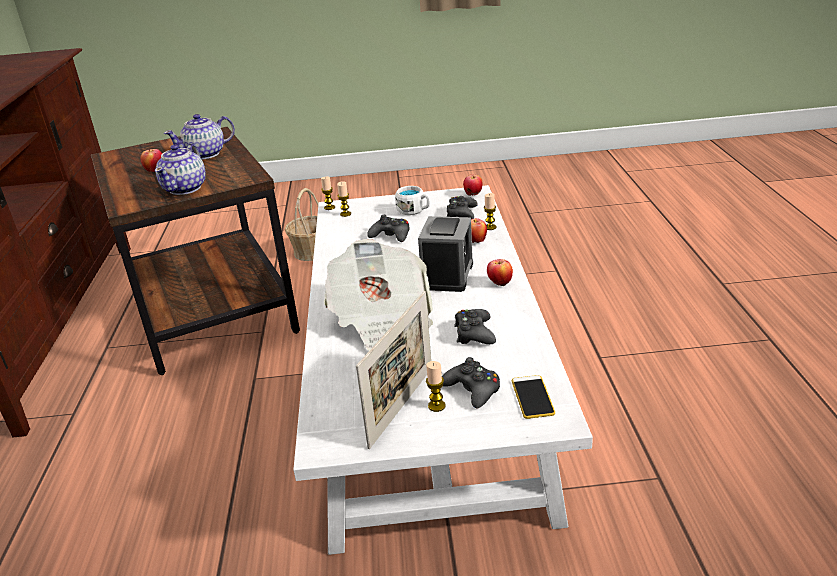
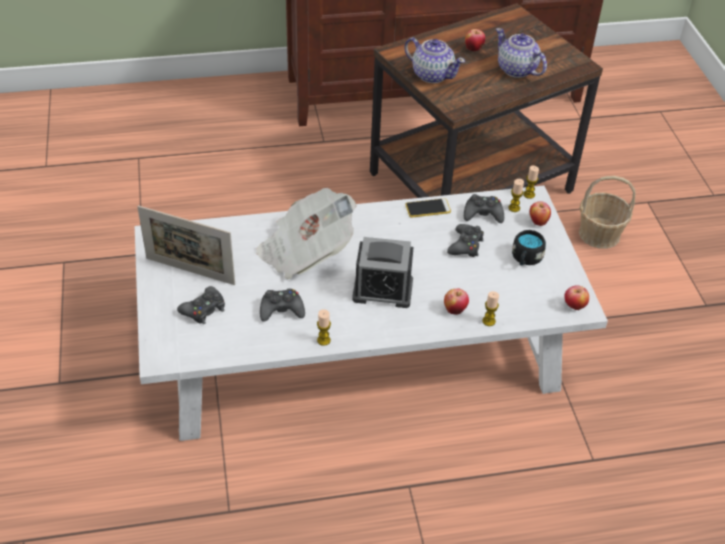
camera: 80 degrees right, 15 degrees up
(185, 188) = (432, 75): teapot -> teapot turned 150 degrees counterclockwise
(414, 211) = (525, 259): white mug -> black mug
(436, 406) = (187, 290): candle -> candle (323, 340)
(461, 214) = (520, 297): black game controller -> black game controller (483, 214)
(500, 284) = (365, 327): apple -> apple (538, 222)
(532, 397) = (189, 344): phone -> phone (428, 208)

